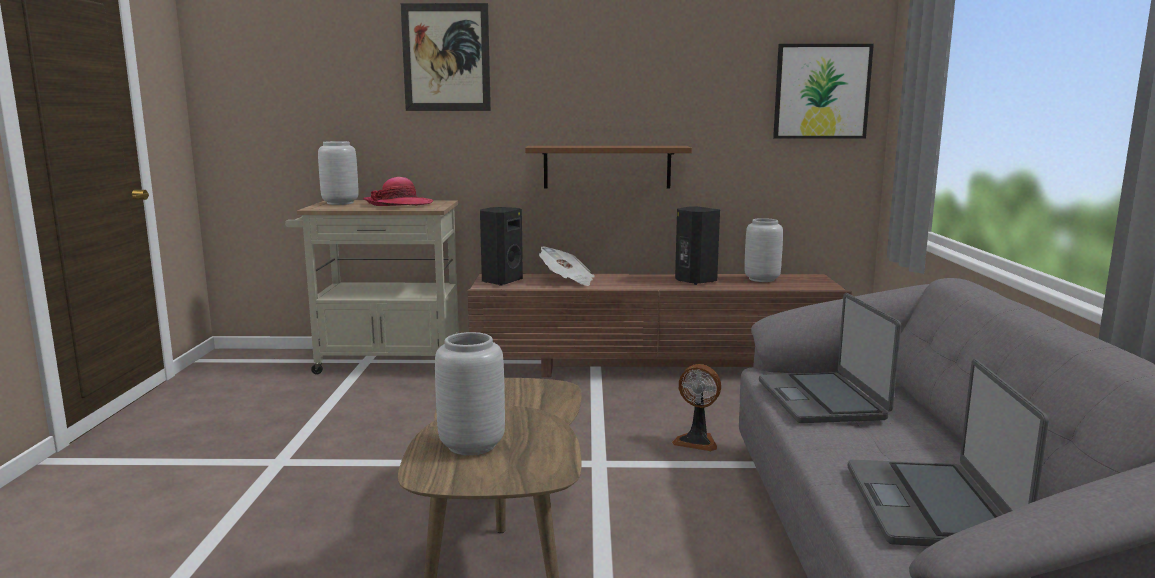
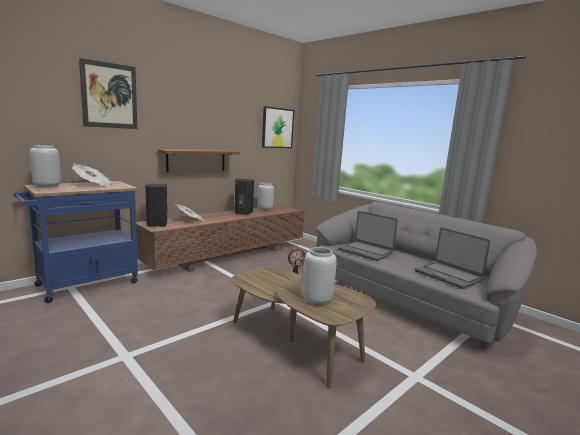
camera: 45 degrees left, 0 degrees up
(384, 362) = (84, 285): beige cart -> blue cart
(399, 204) = (93, 185): hat -> newspaper

